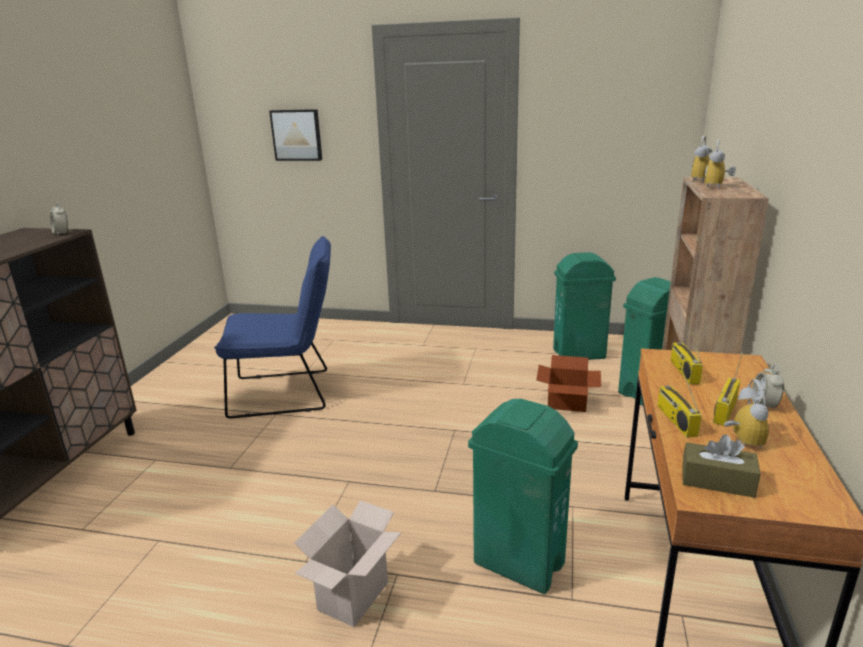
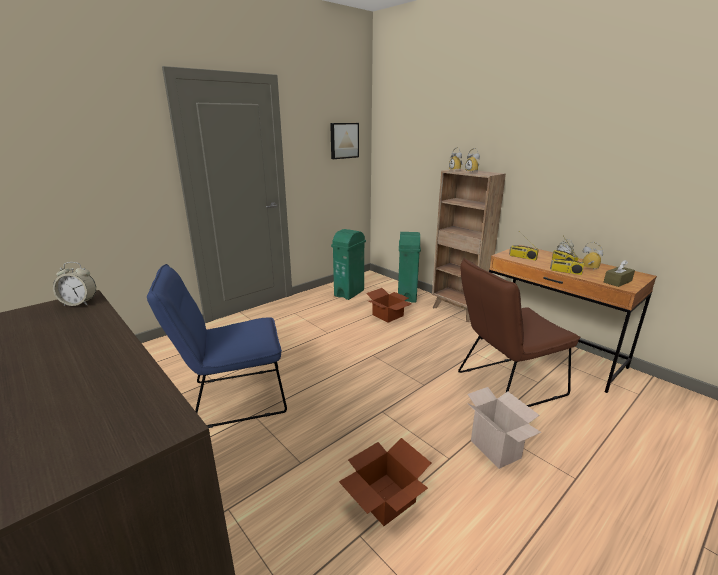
camera: 55 degrees left, 0 degrees up
(212, 536) = (383, 499): none -> cardboard box
(289, 393) = (231, 398): blue chair -> blue chair turned 135 degrees counterclockwise
(297, 135) = (90, 170): picture -> picture (343, 140)
(518, 563) = (504, 385): green trash can -> brown chair

